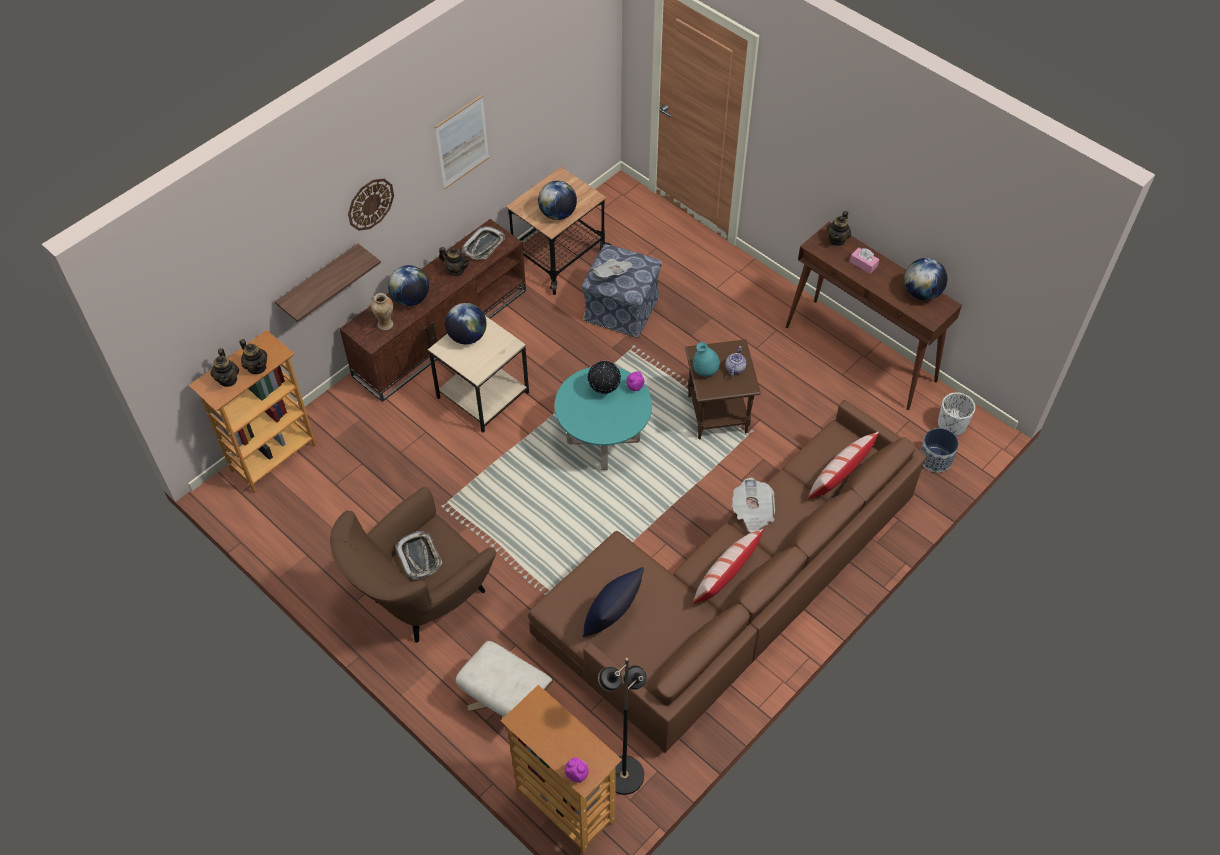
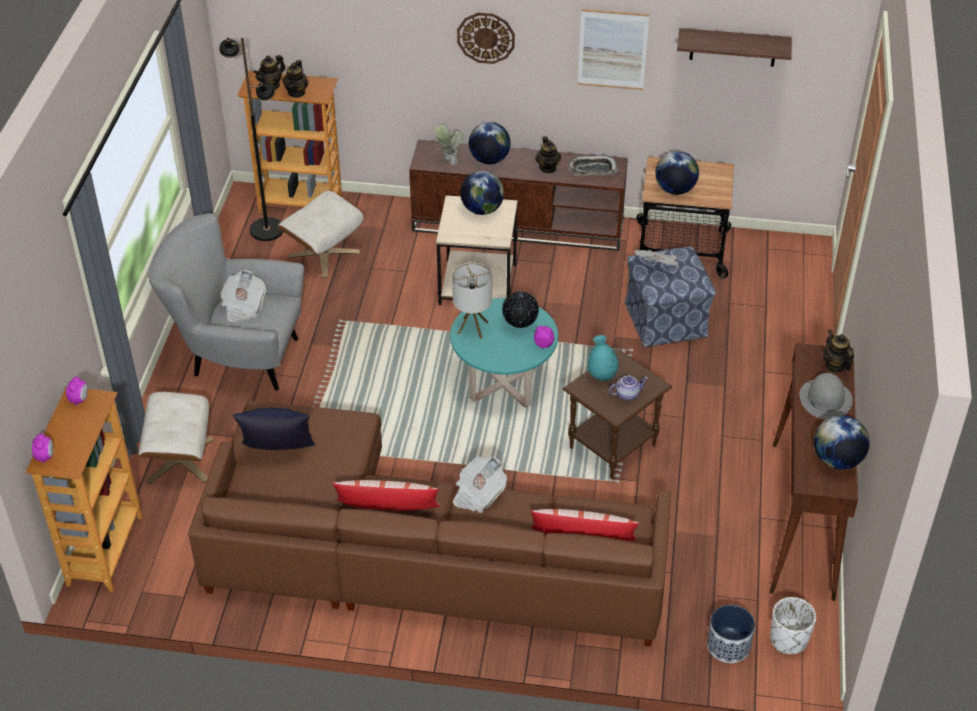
camera: 55 degrees right, 10 degrees down
(319, 283) = (410, 78): shelf -> shelf (733, 47)
(352, 475) = (324, 254): none -> beige ottoman
(386, 324) = (448, 160): vase -> potted plant
(419, 557) = (243, 307): tray -> newspaper
(422, 600) = (237, 357): brown armchair -> grey armchair
(525, 717) = (79, 399): none -> alarm clock
(580, 419) = (472, 328): none -> table lamp
(623, 775) = (163, 574): black floor lamp -> black floor lamp (267, 229)
(837, 240) = (835, 365): teapot -> teapot turned 75 degrees clockwise
(863, 264) = (825, 399): pink tissue box -> grey hat

